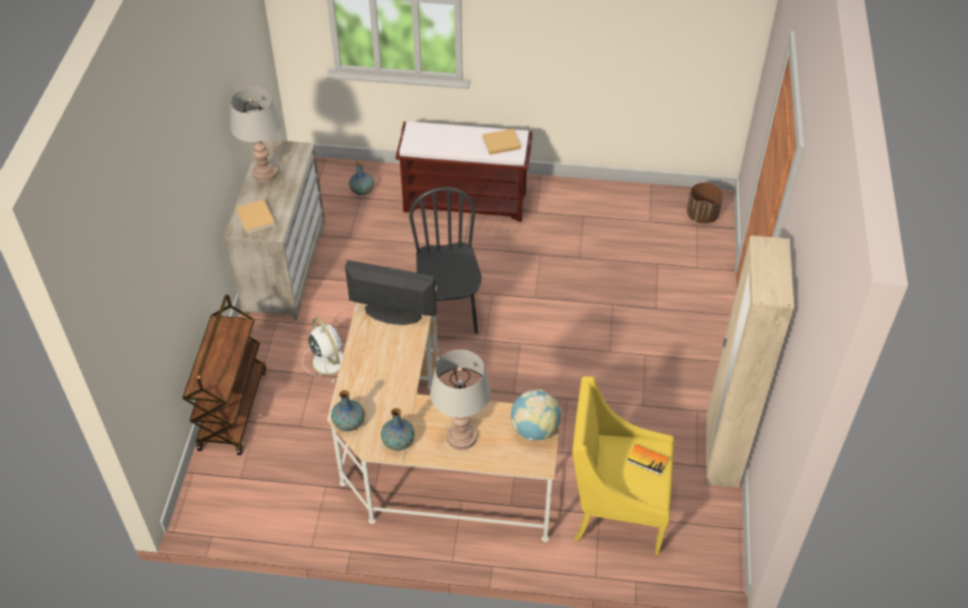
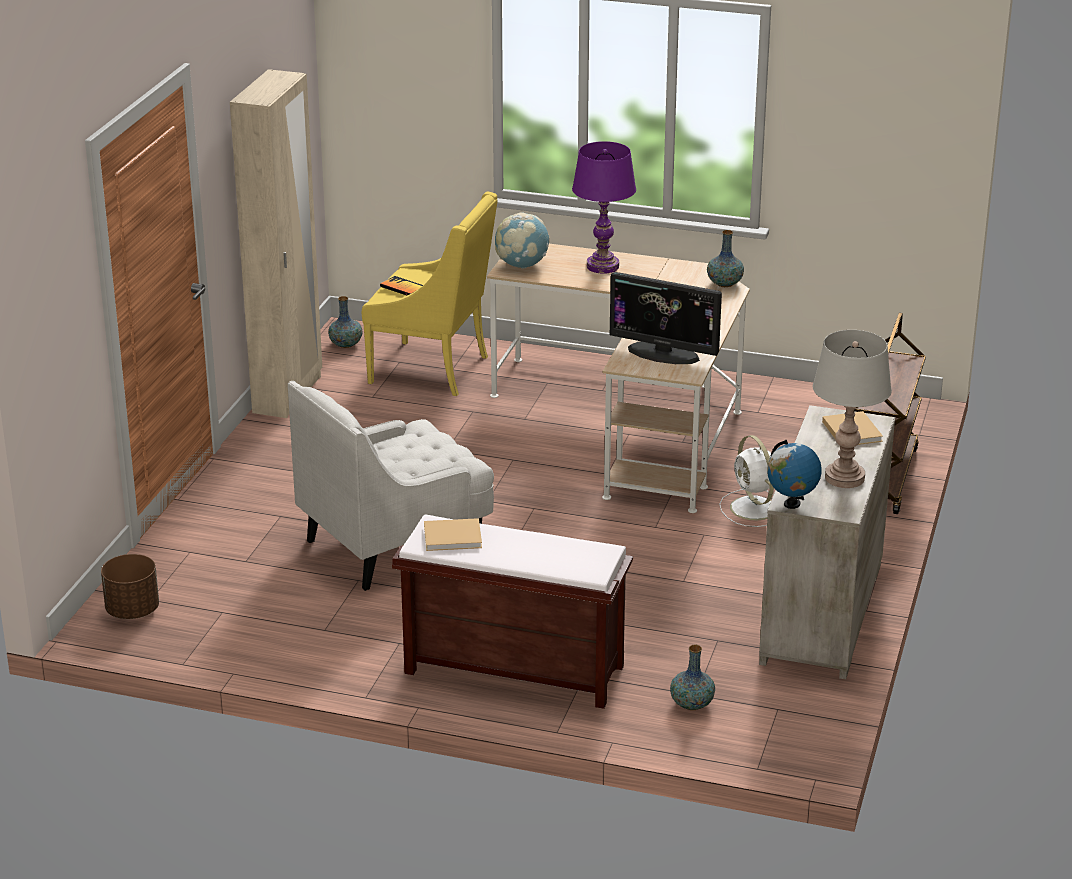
camera: 170 degrees left, 20 degrees down
(299, 148) = (791, 504): none -> globe
(398, 442) = (671, 269): vase -> vase (346, 344)
(449, 315) = (577, 536): black chair -> none
(461, 438) = (602, 266): grey table lamp -> purple table lamp
(568, 292) = (395, 543): none -> white armchair

